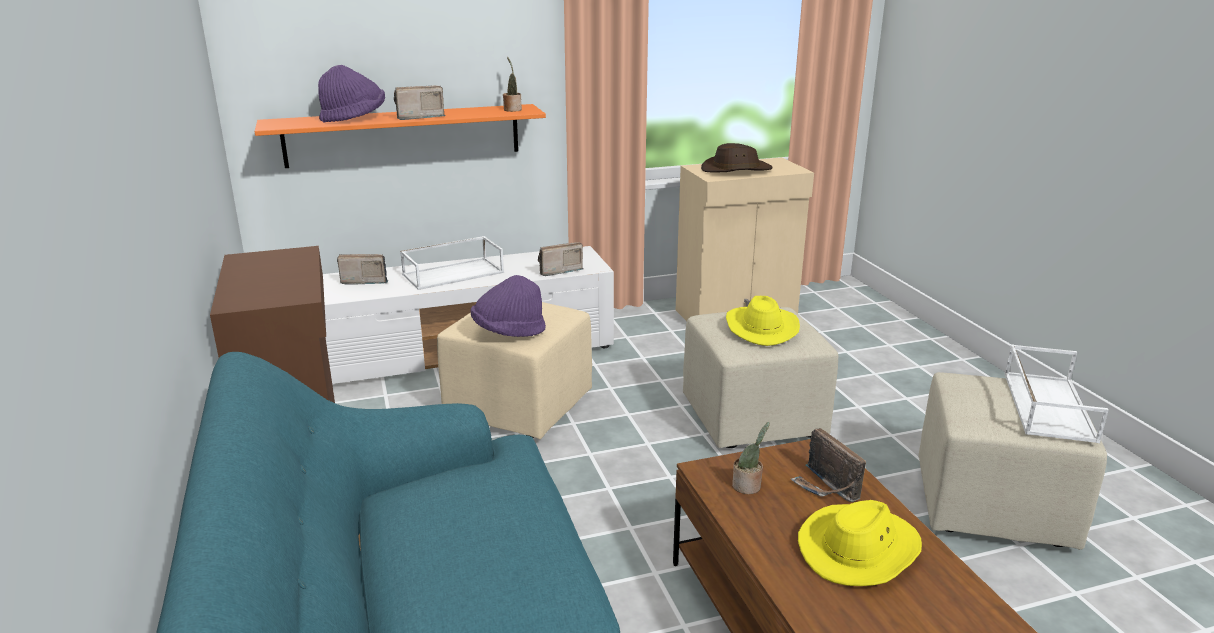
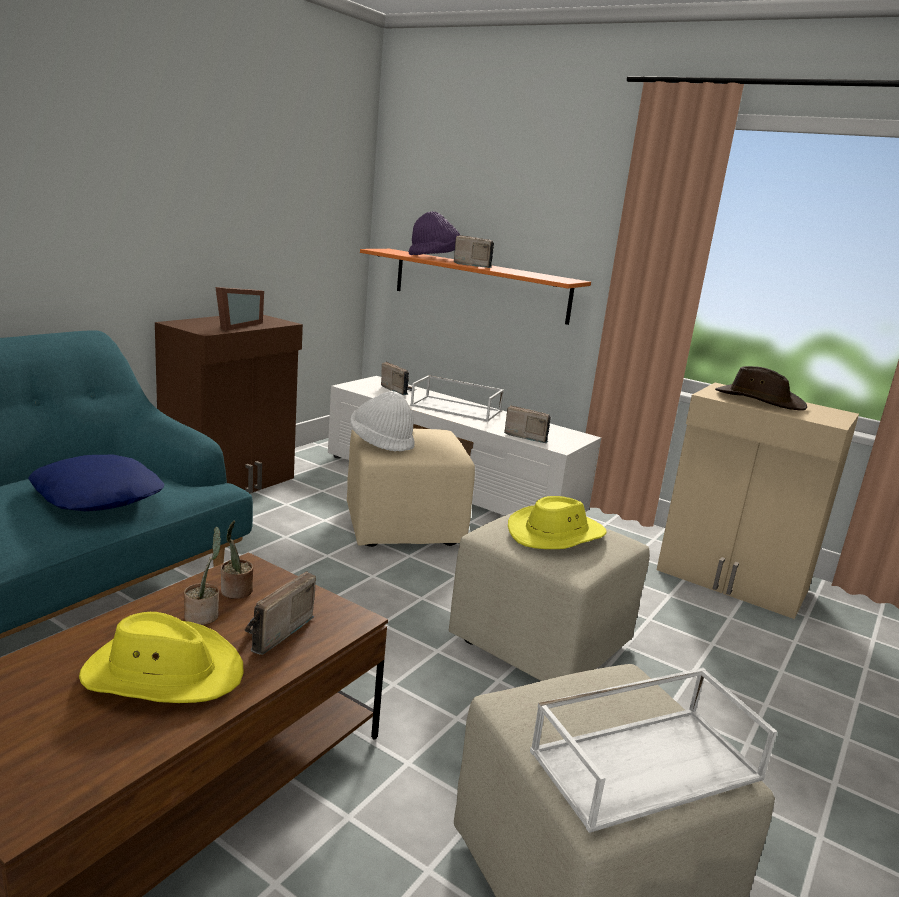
camera: 50 degrees right, 5 degrees down
(287, 277) = (235, 325): none -> picture frame
(498, 510) = (98, 495): none -> blue pillow
(508, 332) = (381, 442): purple hat -> white hat
(512, 109) = (555, 278): potted plant -> potted plant (203, 615)

